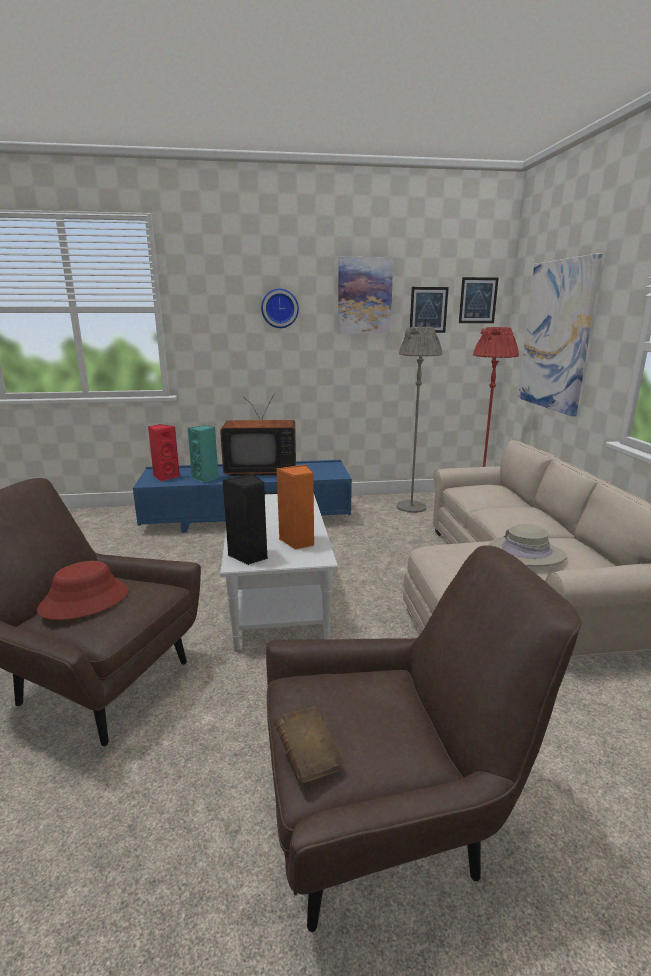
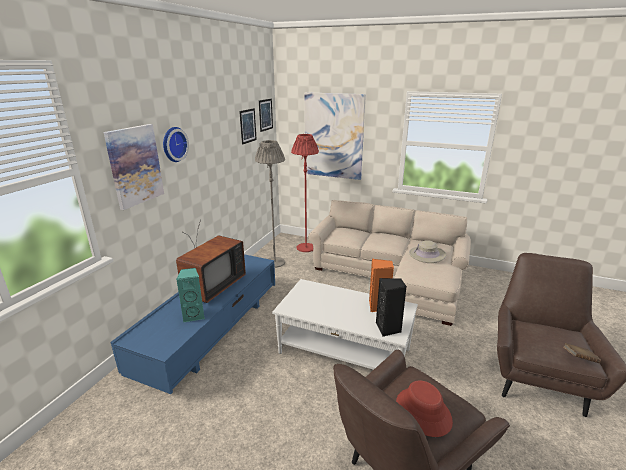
camera: 60 degrees left, 5 degrees up
(165, 477) = (159, 336): red speaker -> none
(364, 296) = (219, 122): picture -> picture (135, 165)

